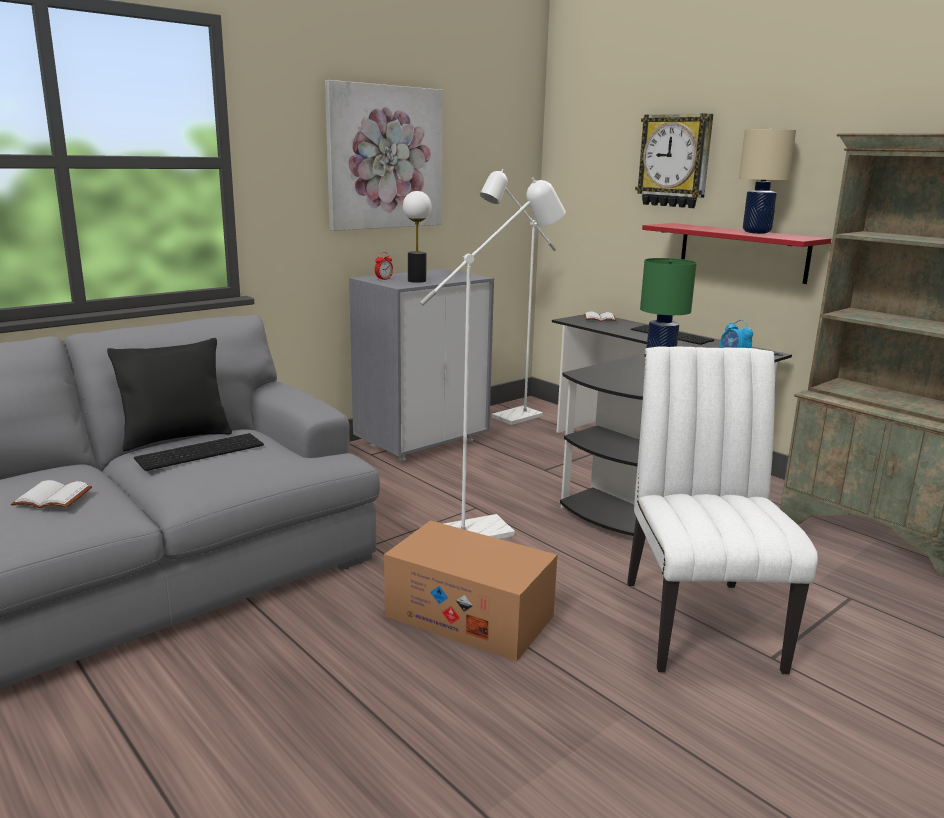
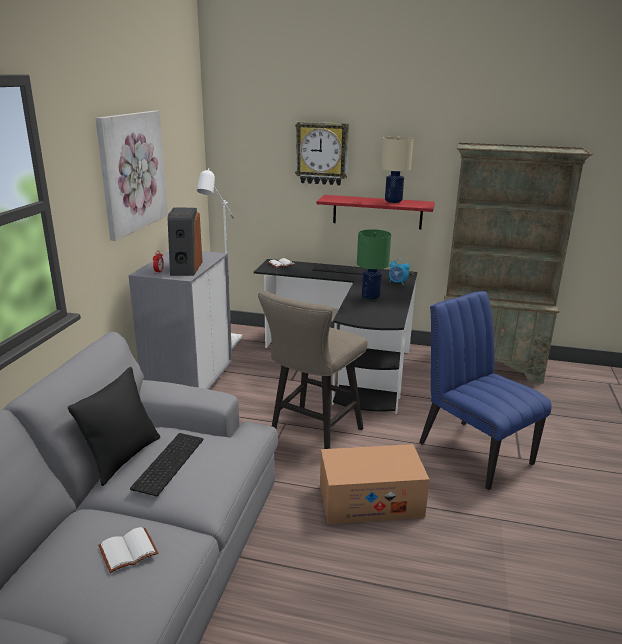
camera: 35 degrees left, 5 degrees up
(417, 281) = (185, 268): table lamp -> speaker
(489, 530) = (312, 437): white floor lamp -> beige stool
(700, 625) = (475, 454): white chair -> blue chair

